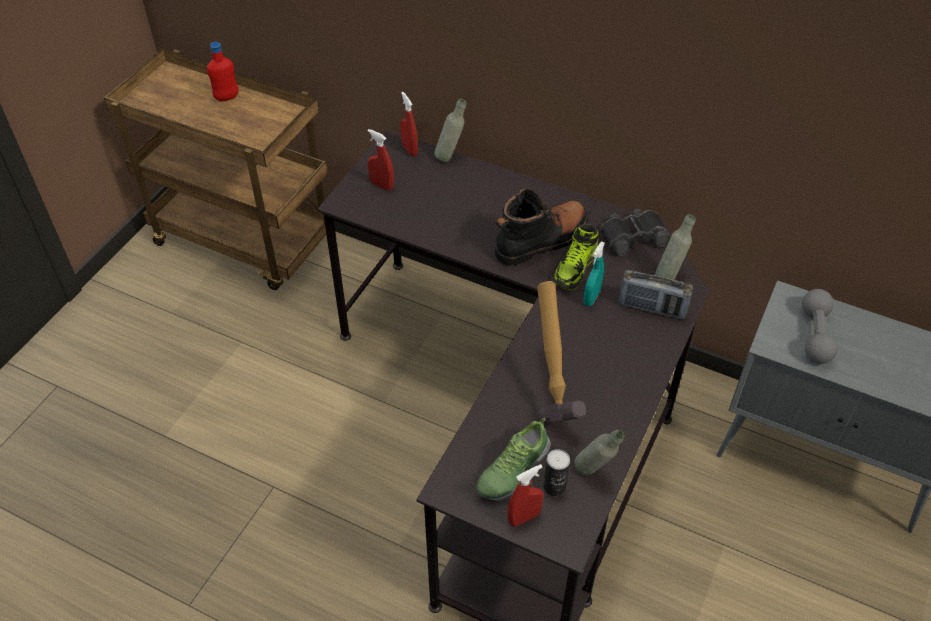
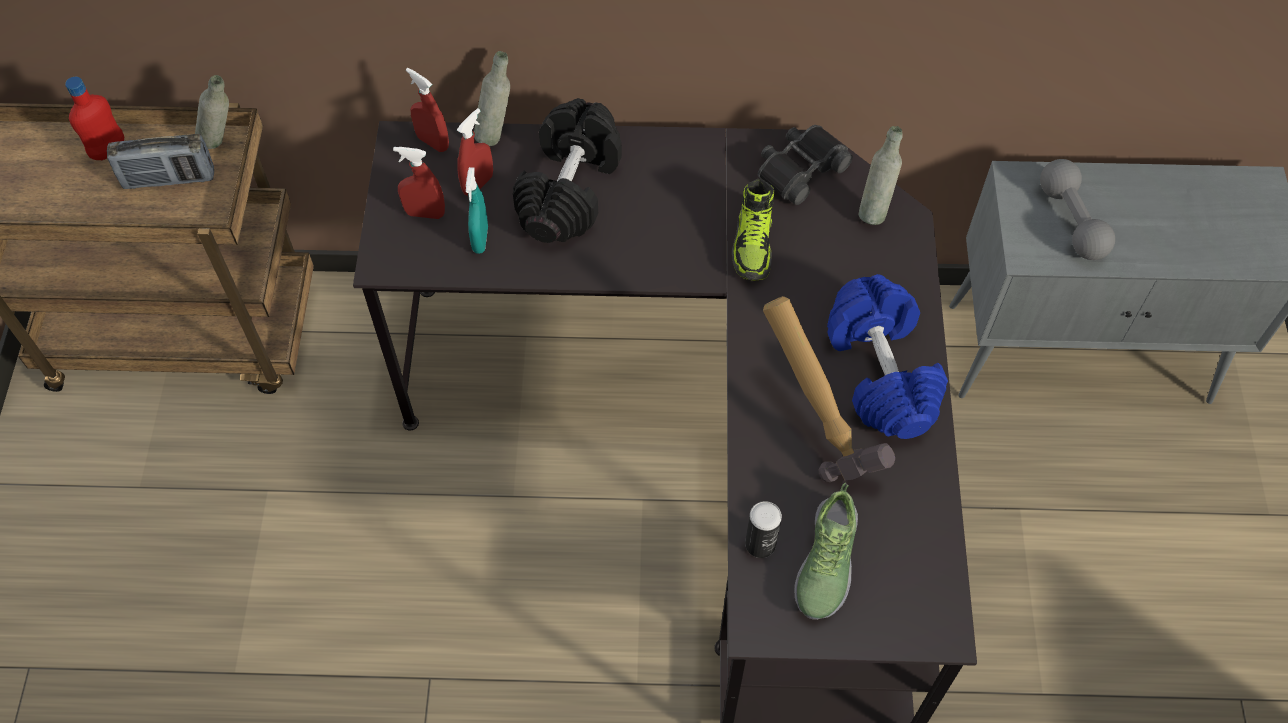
camera: 25 degrees left, 10 degrees up
(476, 201) = (570, 190): none -> black dumbbell
(524, 517) = (873, 621): red spray bottle -> red spray bottle (478, 184)
(541, 240) = (688, 219): black boot -> none
(554, 486) = (887, 563): can -> can (760, 544)
(591, 297) = (795, 279): turquoise spray bottle -> turquoise spray bottle (480, 239)
(594, 473) = (924, 524): grey bottle -> grey bottle (223, 144)
(618, 372) = (882, 373): none -> blue dumbbell
(651, 308) = (876, 265): radio -> radio (169, 179)

